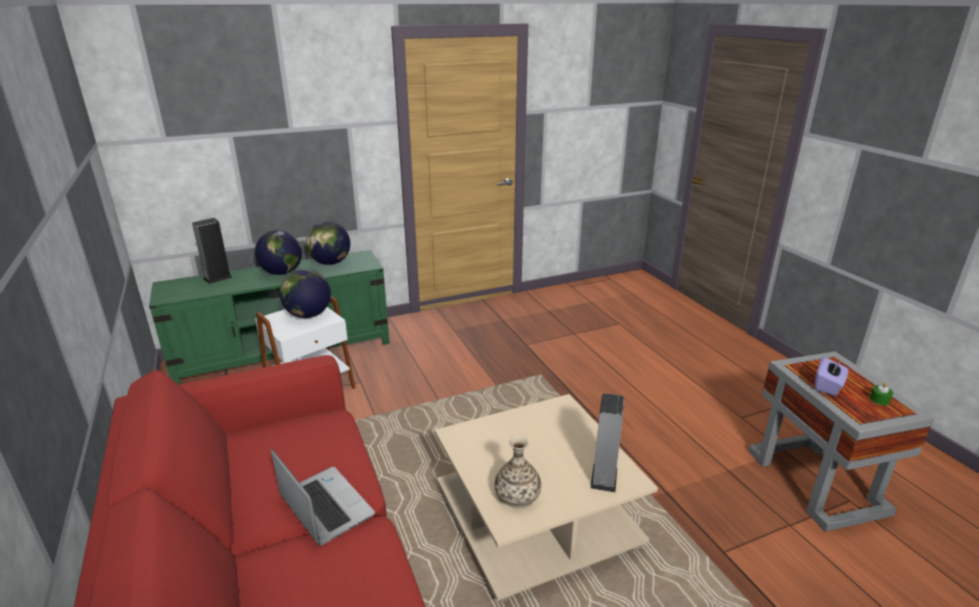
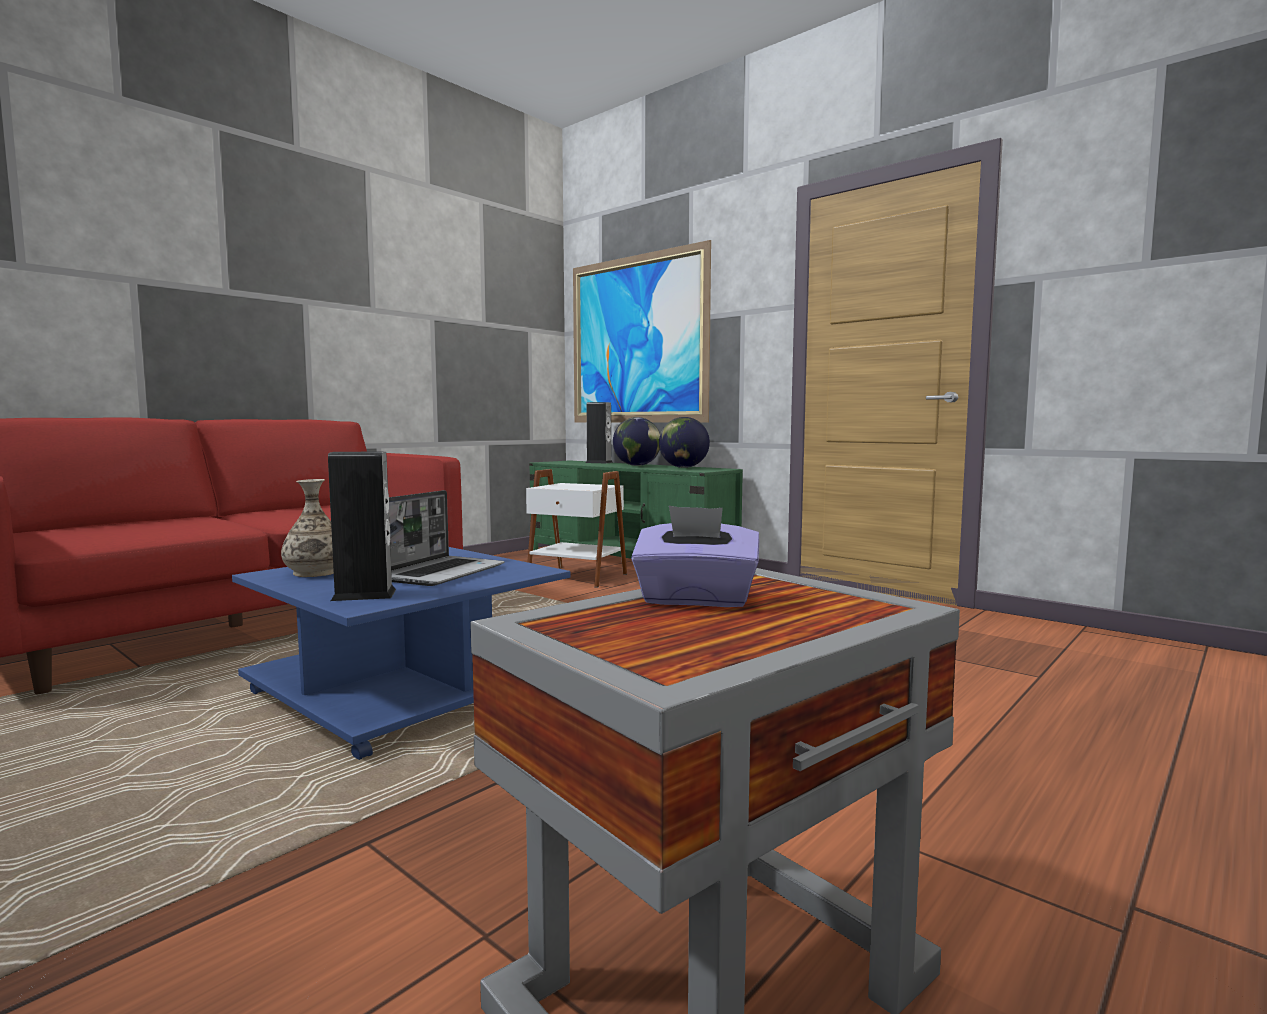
camera: 65 degrees right, 20 degrees down
(226, 150) = (636, 340): none -> picture
(308, 315) = (586, 486): globe -> none
(324, 506) = (273, 519): laptop -> laptop (441, 573)
(533, 518) = (408, 689): beige coffee table -> blue coffee table
(879, 400) = (696, 643): green candle -> none

